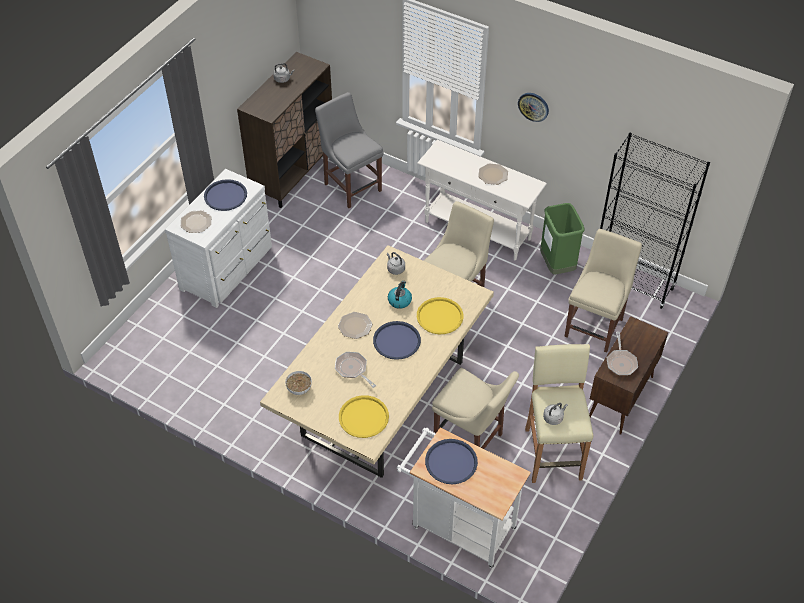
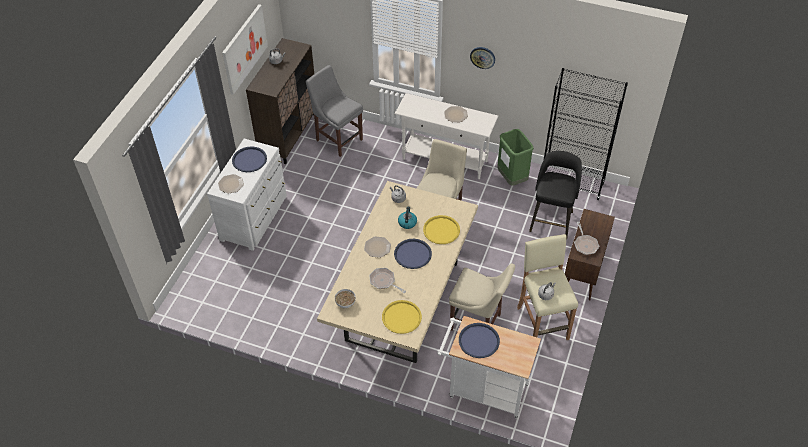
camera: 10 degrees left, 0 degrees up
(240, 58) = (244, 48): none -> picture
(595, 325) = (551, 220): beige chair -> black stool

